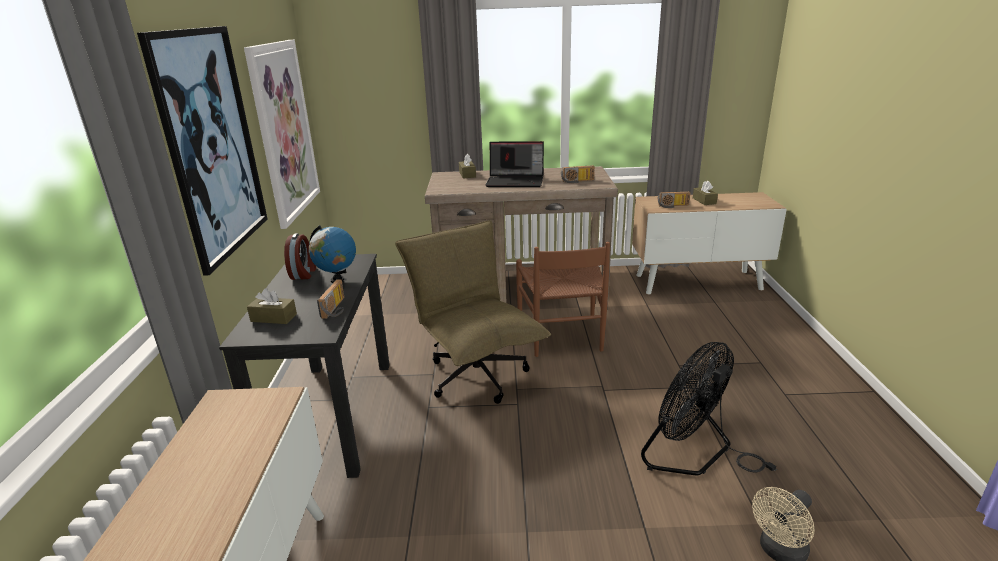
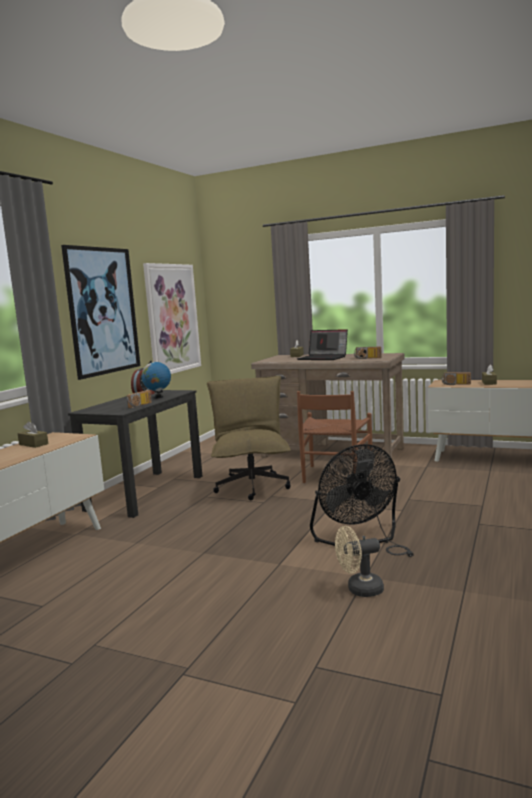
camera: 25 degrees right, 15 degrees down
(273, 318) = (106, 406): brown tissue box -> brown tissue box (33, 444)

